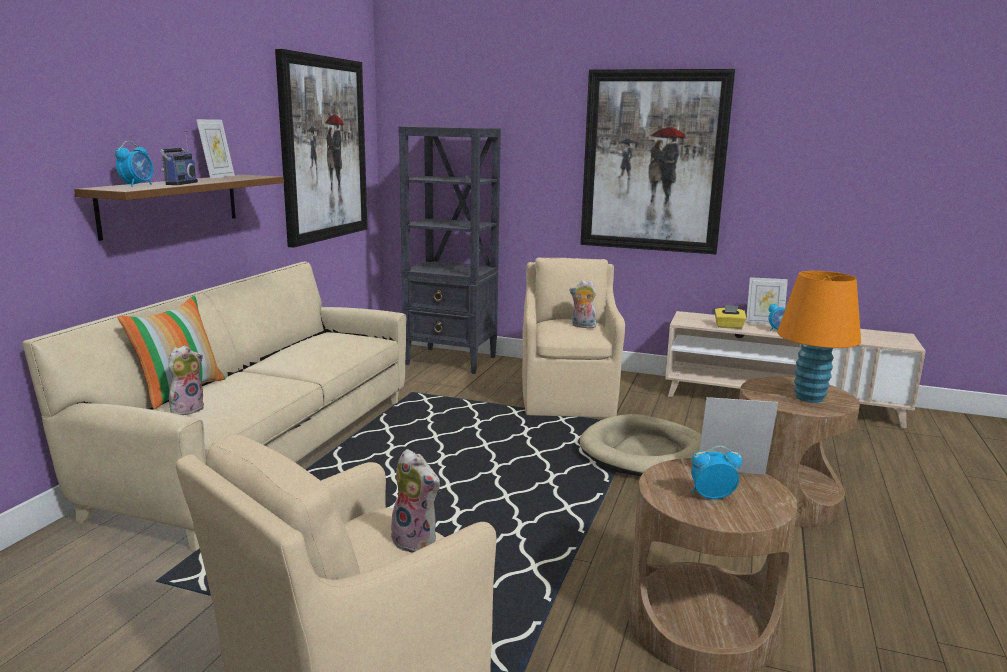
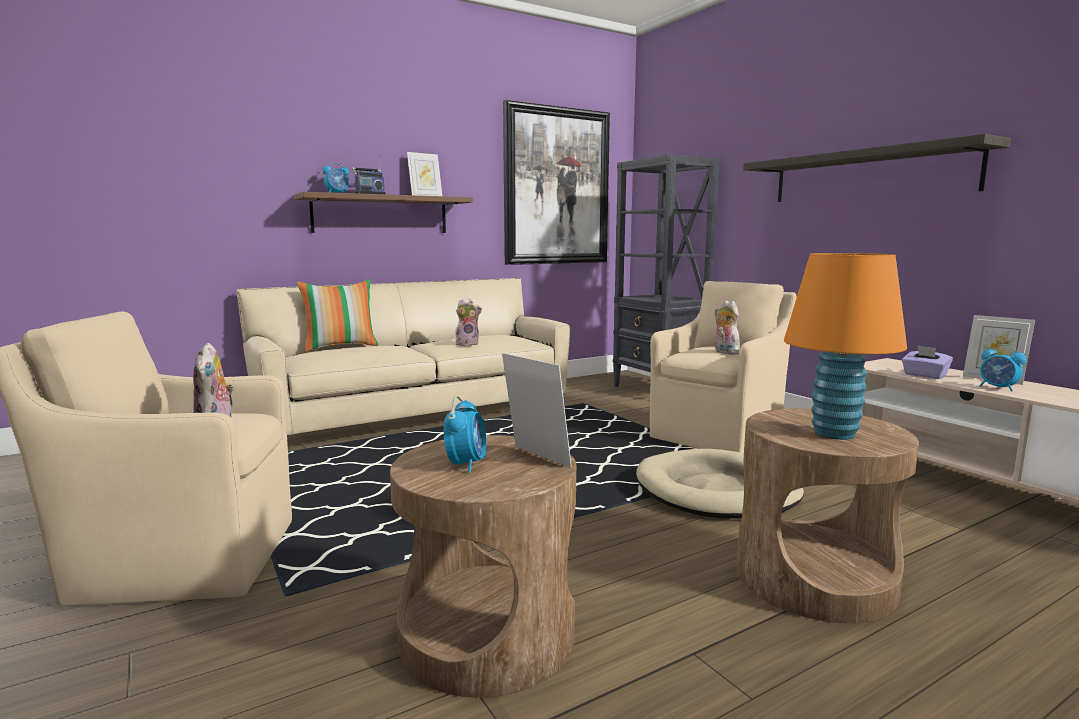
camera: 40 degrees right, 5 degrees down
(187, 409) = (318, 353): plush toy -> plush toy (467, 344)
(653, 162) = (868, 175): picture -> shelf
(711, 496) = (466, 464): alarm clock -> alarm clock turned 60 degrees clockwise
(729, 326) = (924, 375): yellow tissue box -> purple tissue box

